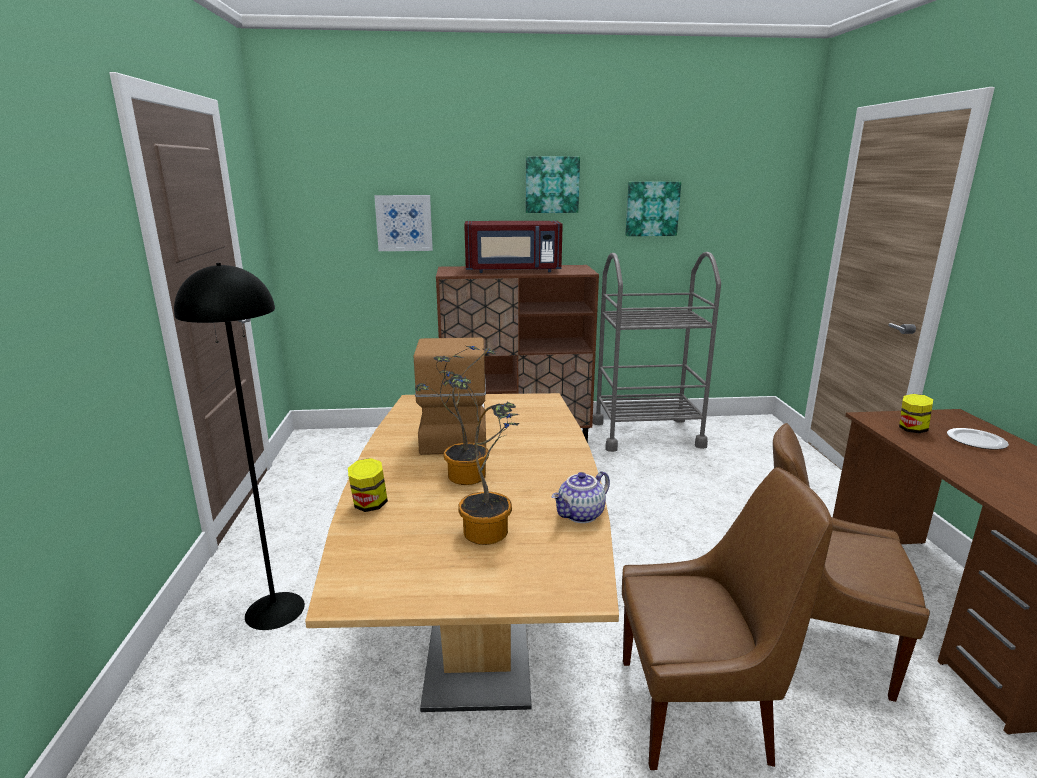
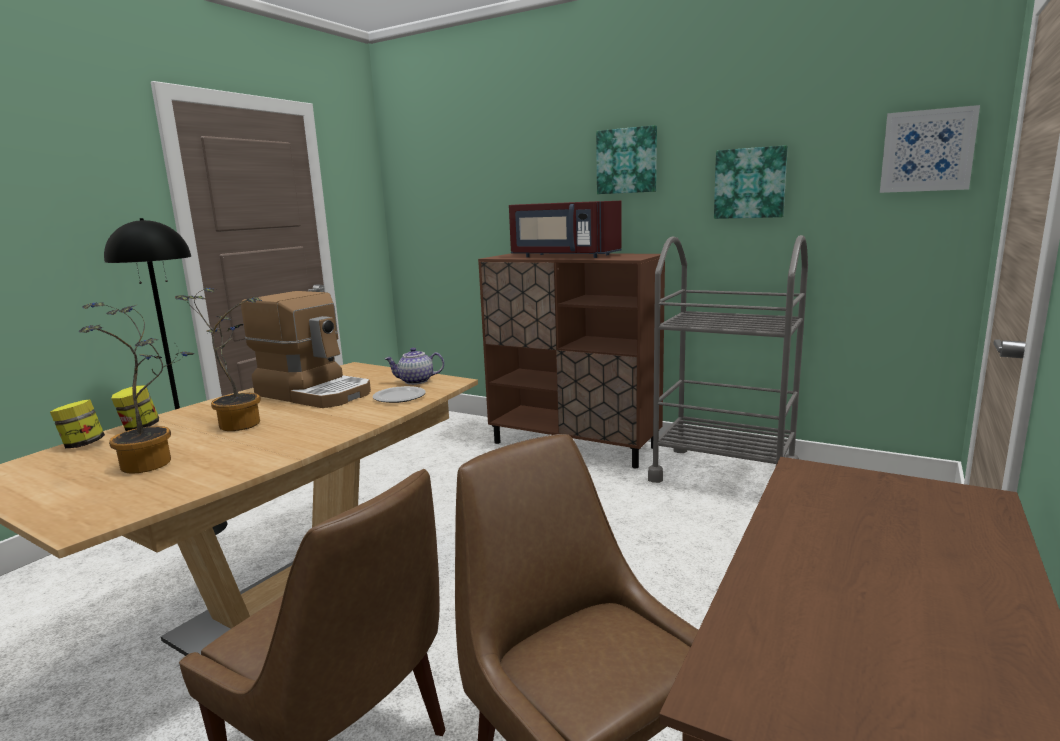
camera: 35 degrees right, 5 degrees down
(404, 223) = (486, 209): picture -> picture (927, 151)
(453, 432) = (315, 393): coffee machine -> coffee machine turned 90 degrees clockwise
(581, 515) = (231, 473): teapot -> teapot (415, 381)
(912, 429) = (834, 496): jar -> jar (82, 445)
(976, 441) = (919, 537): plate -> plate (398, 397)

